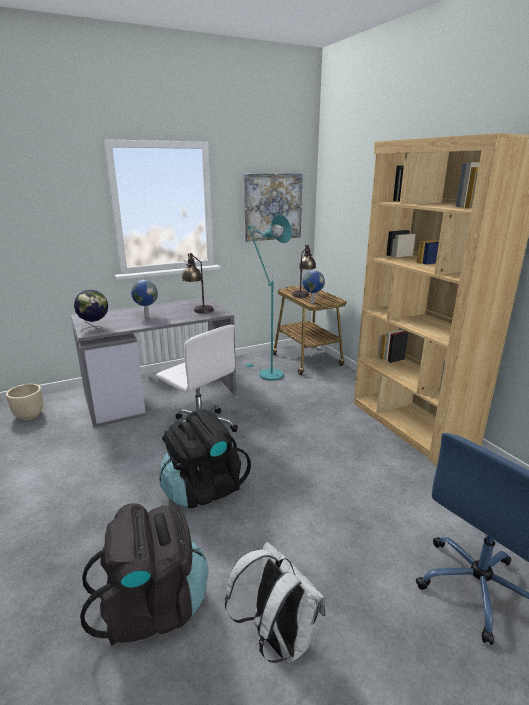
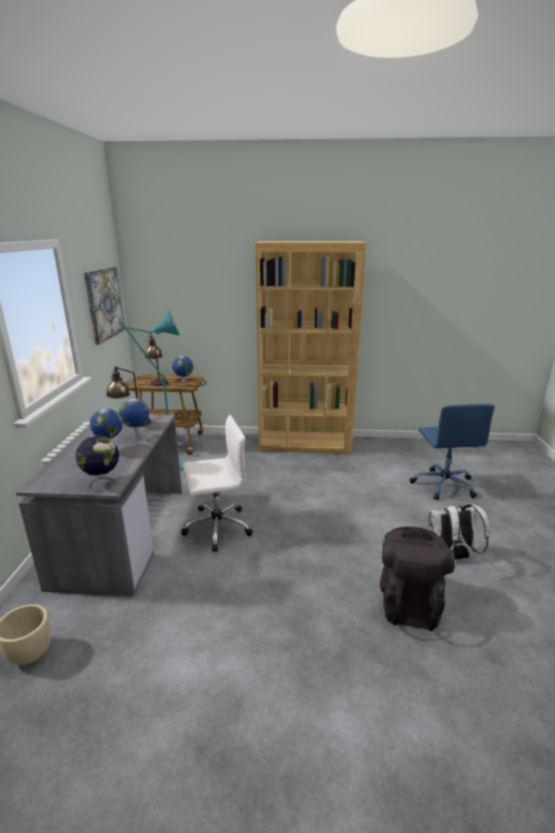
camera: 60 degrees left, 0 degrees up
(174, 317) = (137, 438): none -> globe
(203, 489) = (302, 548): black backpack -> none

